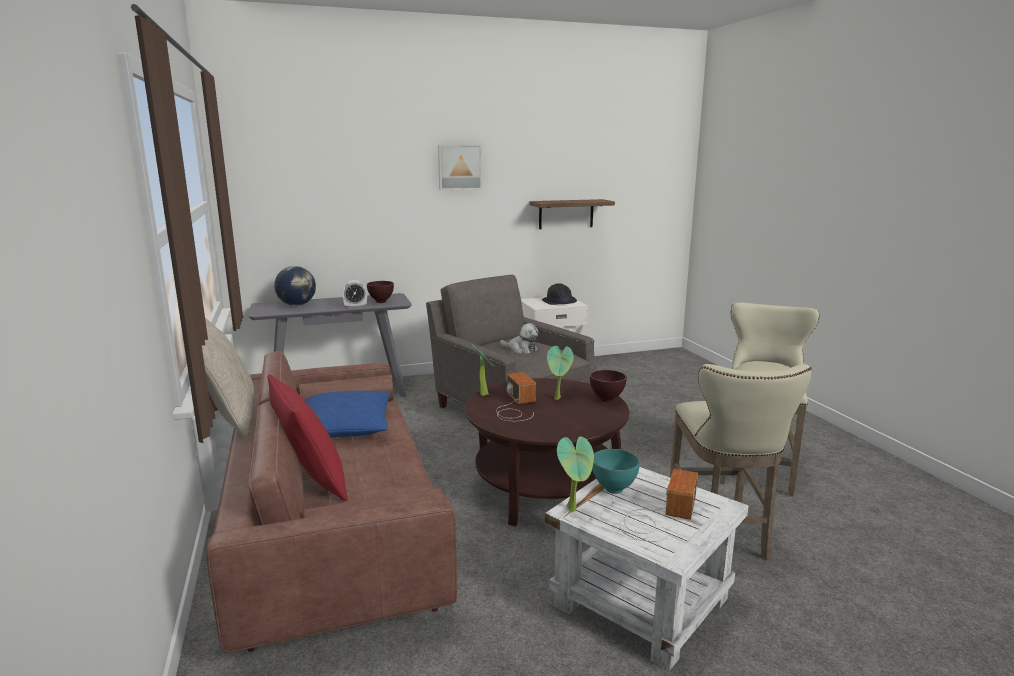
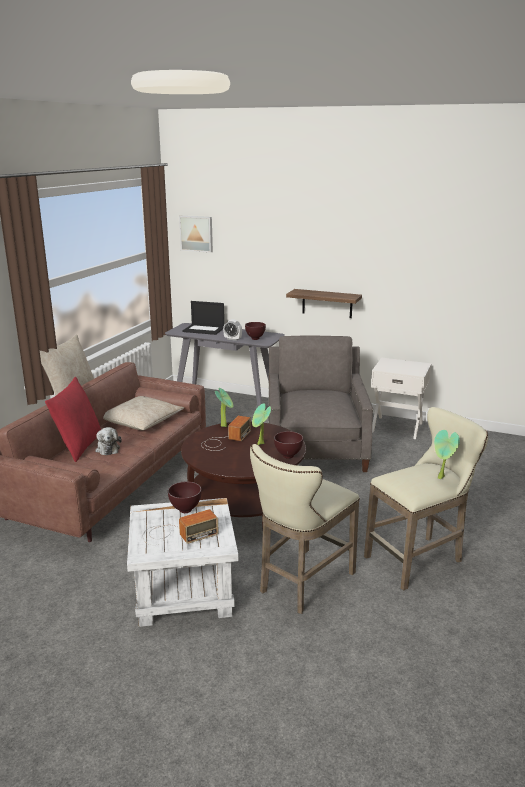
camera: 40 degrees right, 5 degrees up
(297, 305) = (204, 329): globe -> laptop
(344, 427) = (141, 421): blue pillow -> beige pillow
(459, 167) = (338, 236): picture -> picture (196, 233)
(521, 349) = (313, 401): plush toy -> plush toy (107, 449)
(559, 301) = (409, 367): black hat -> none
(566, 214) = (437, 287): shelf -> shelf (327, 303)
(574, 509) = (146, 510): potted plant -> potted plant (442, 478)
(613, 489) = (185, 510): turquoise bowl -> brown bowl

